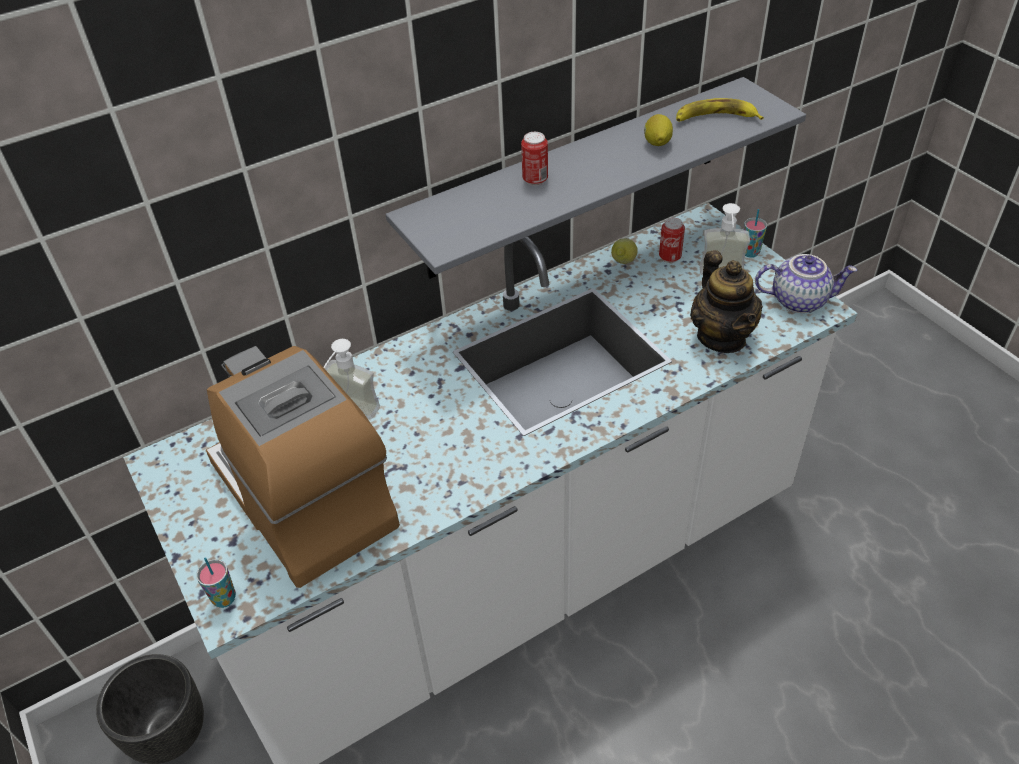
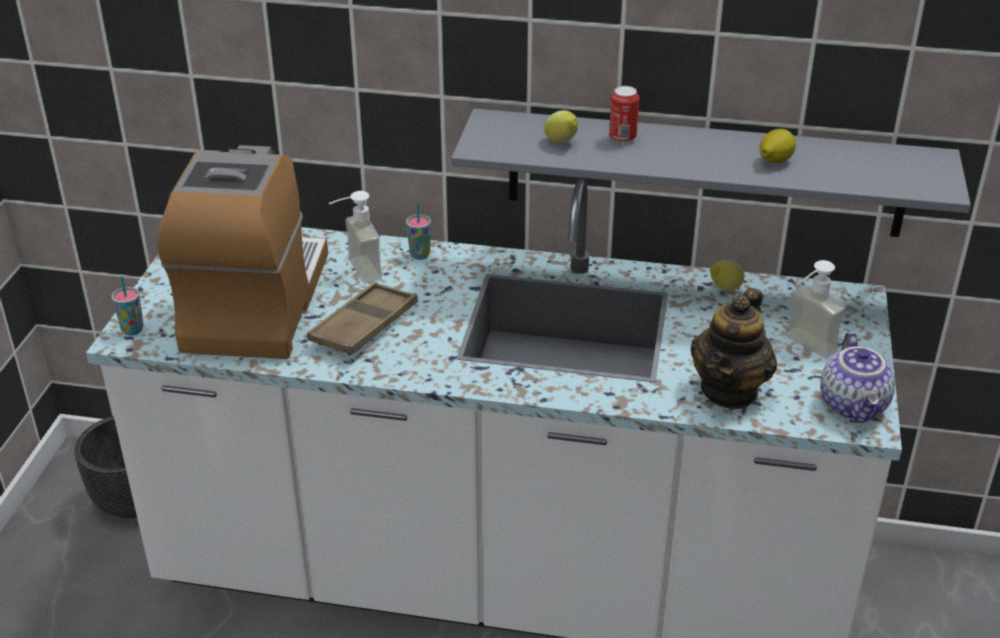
camera: 40 degrees right, 10 degrees down
(419, 456) = (364, 326): none -> brown tray
(499, 207) = (562, 143): none -> lemon
(670, 257) = (776, 307): can -> none
(715, 118) = (866, 167): banana -> none
(750, 253) = (864, 345): cup -> cup (420, 255)
(799, 300) = (855, 406): teapot -> teapot turned 45 degrees clockwise

